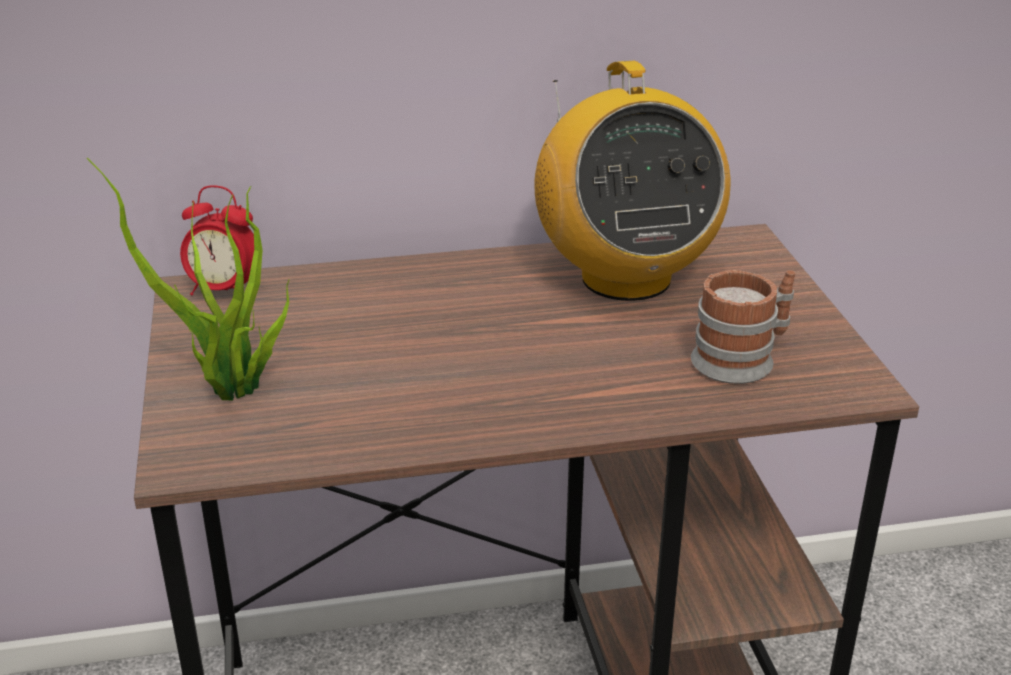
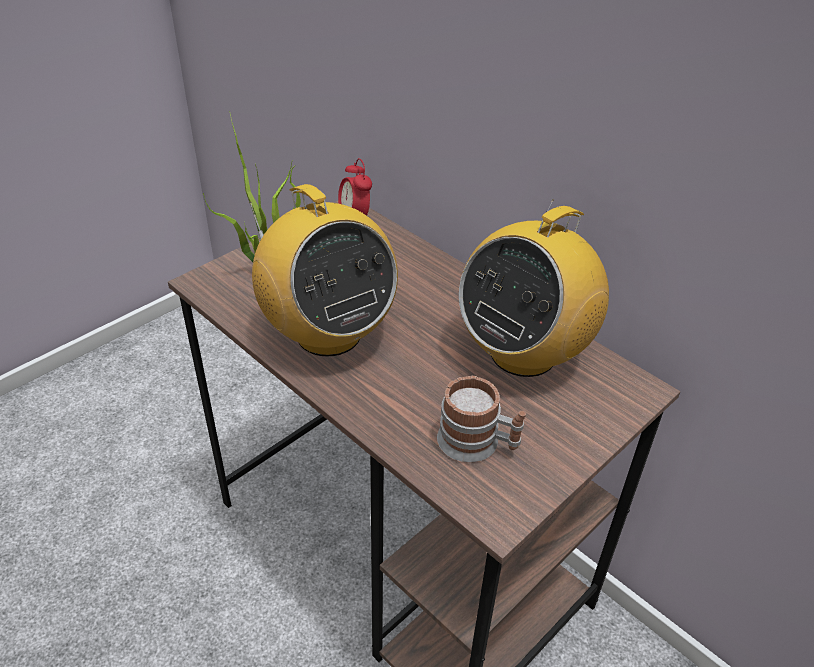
camera: 55 degrees right, 10 degrees up
(442, 391) = (327, 333): none -> radio

